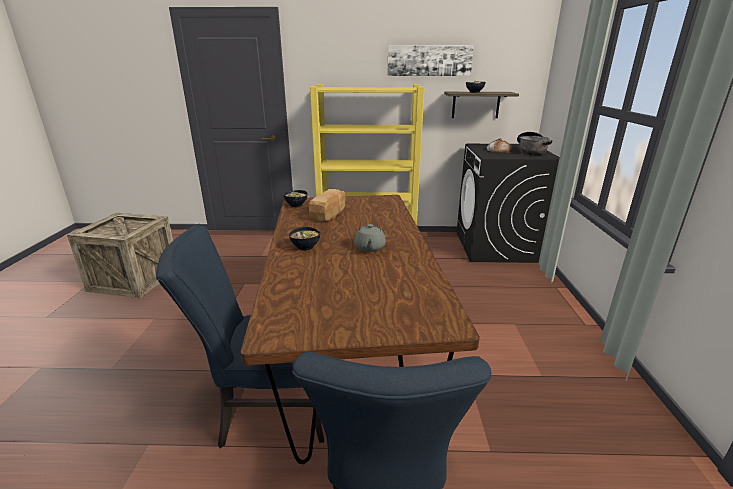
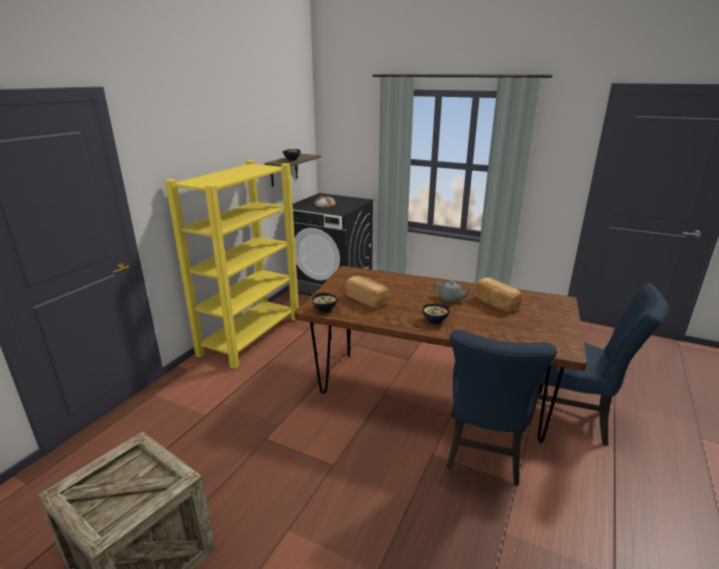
camera: 65 degrees left, 0 degrees up
(381, 273) = (495, 303): none -> bread
(429, 60) = (250, 135): picture -> none
(531, 151) = (342, 199): cooking pot -> none

